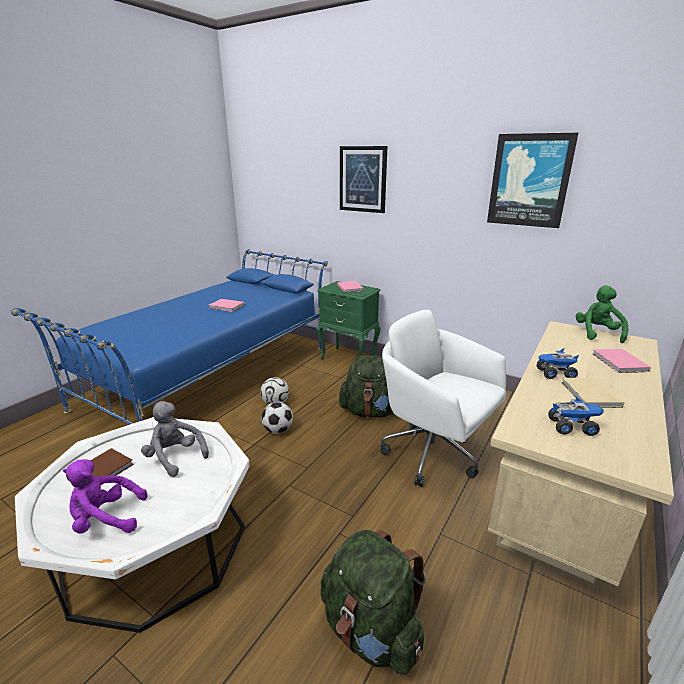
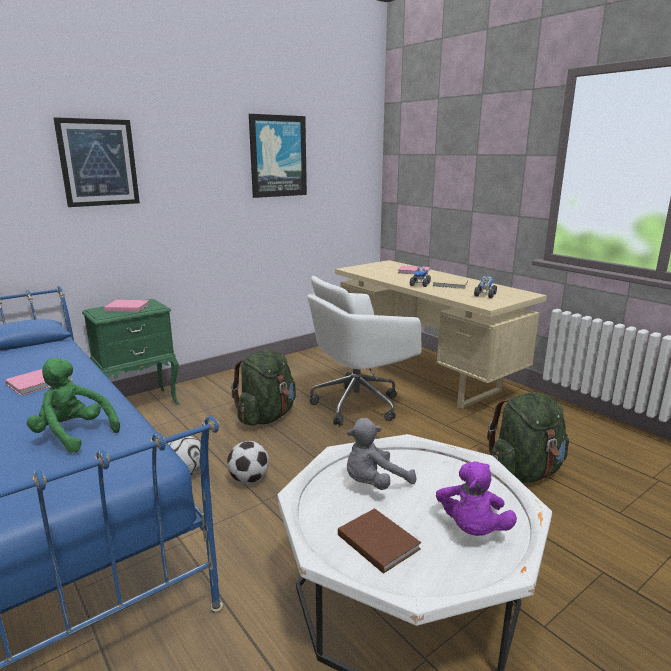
camera: 70 degrees left, 5 degrees down
(597, 333) = (368, 266): green plush toy -> green plush toy (73, 435)

